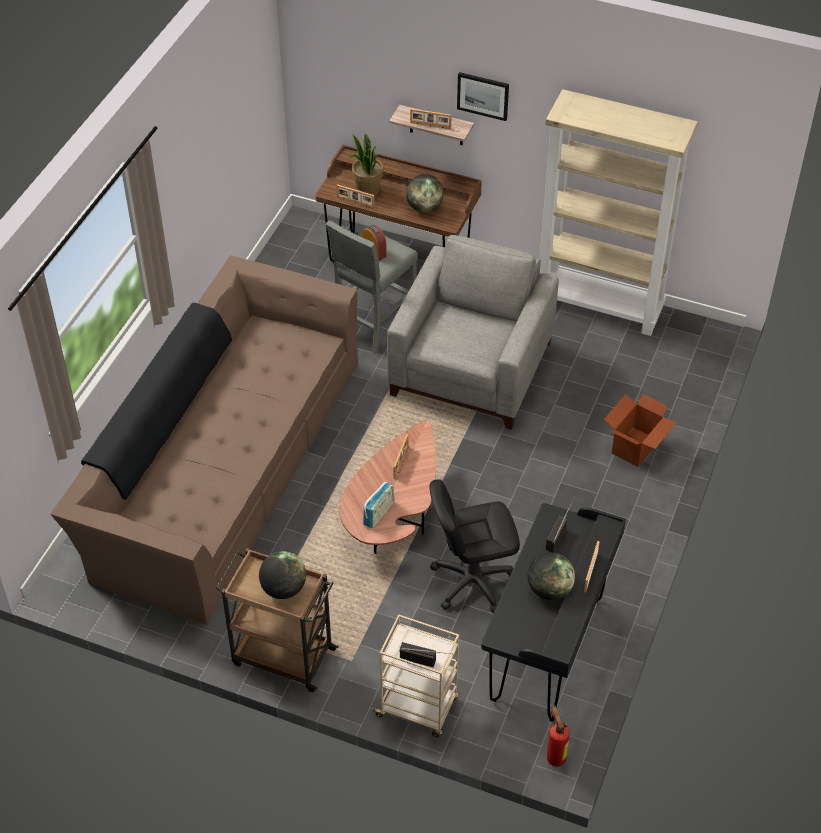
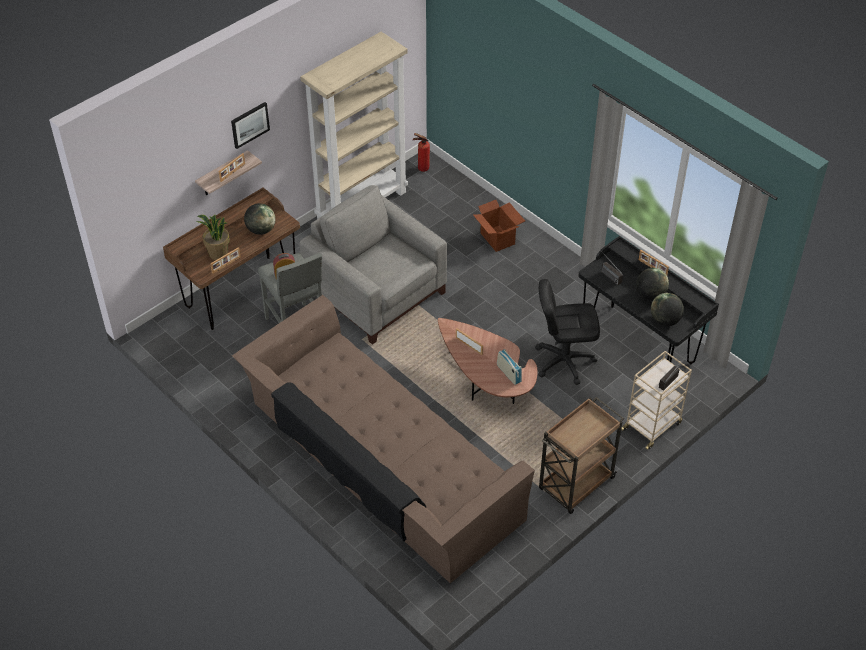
camera: 65 degrees left, 0 degrees up
(283, 589) = (587, 426): globe -> globe (665, 320)
(472, 581) = (564, 361): black office chair -> black office chair turned 75 degrees clockwise
(555, 756) = (718, 371): fire extinguisher -> fire extinguisher (421, 168)

